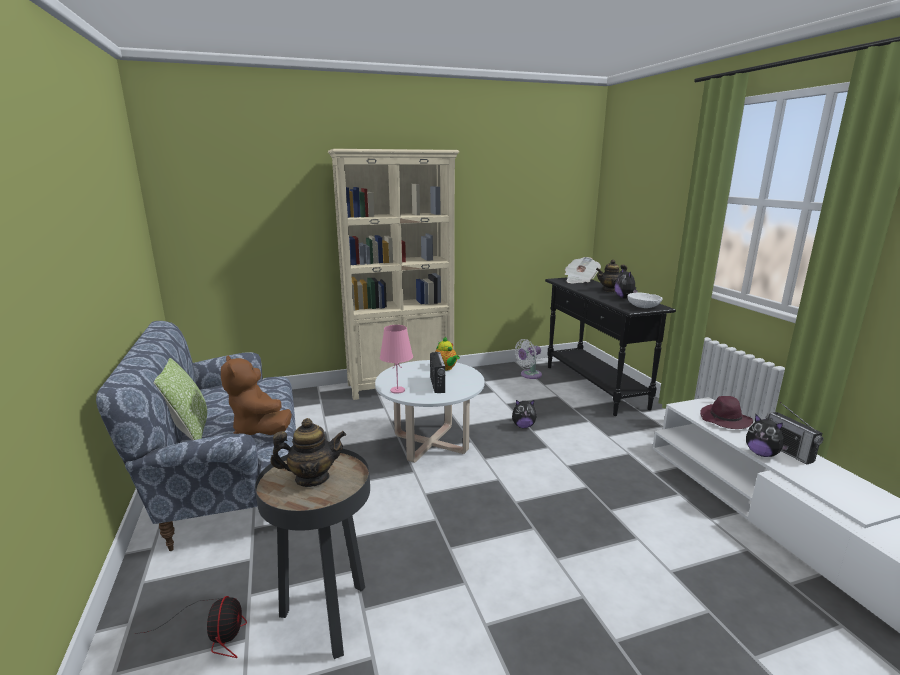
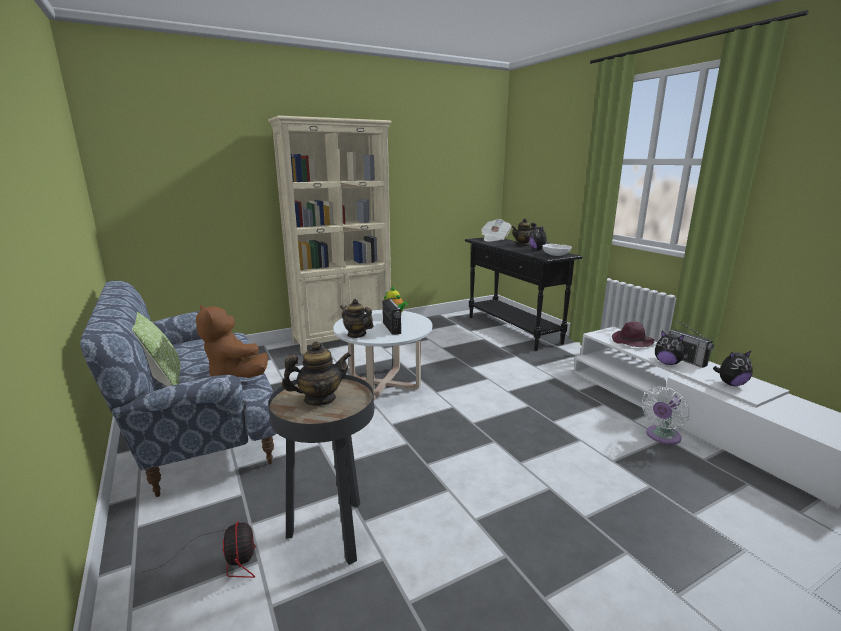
camera: 10 degrees left, 0 degrees up
(397, 390) = (356, 334): pink table lamp -> teapot
(523, 426) = (462, 364): plush toy -> plush toy (731, 384)
(529, 375) = (455, 324): white fan -> white fan (661, 437)

